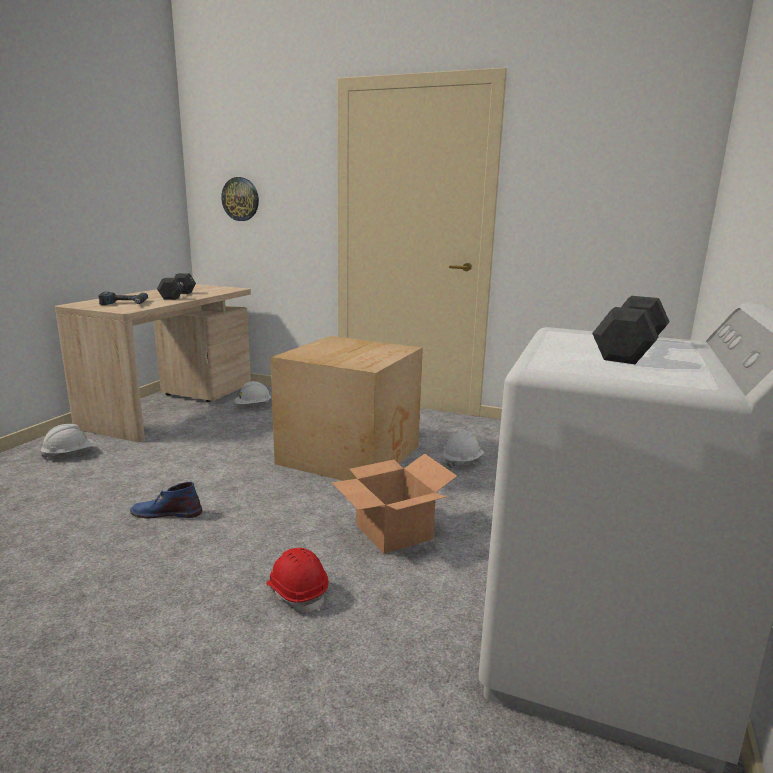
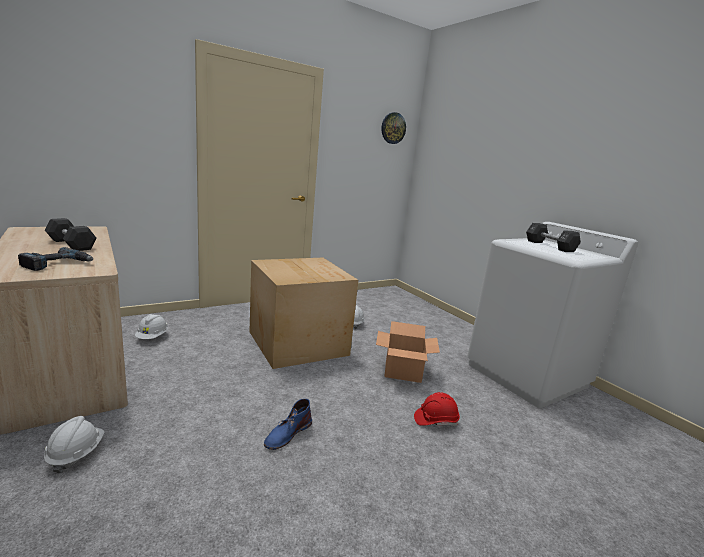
camera: 55 degrees left, 0 degrees up
(240, 199) = (78, 134): wall clock -> wall clock (393, 128)

